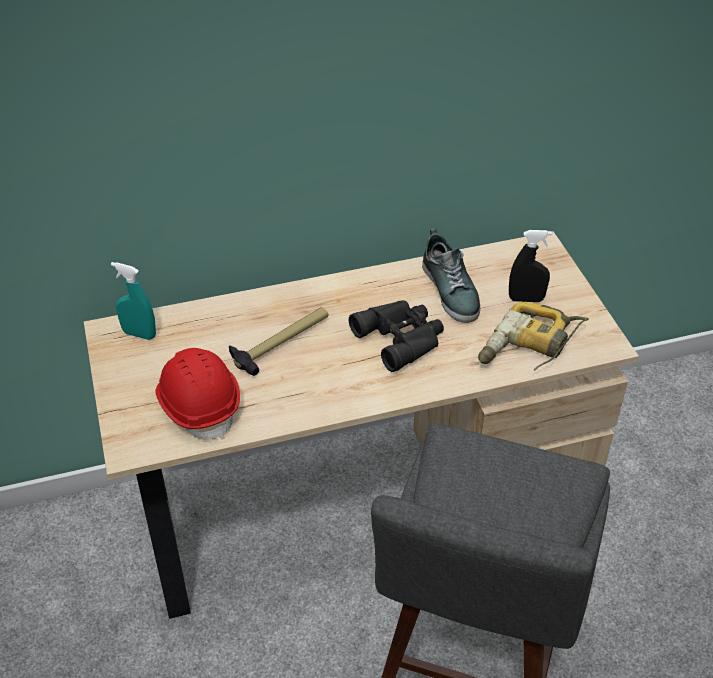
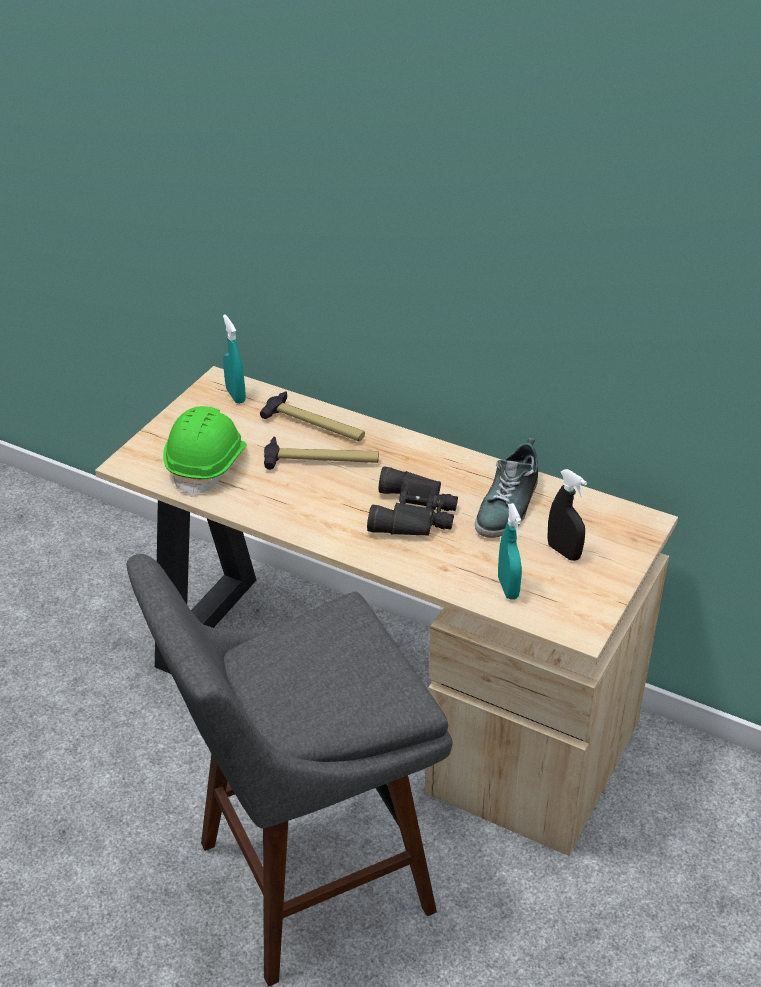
camera: 45 degrees right, 5 degrees down
(199, 405) = (208, 465): red hard hat -> green hard hat
(237, 318) = (315, 425): none -> hammer
(530, 348) = (508, 588): power drill -> turquoise spray bottle

